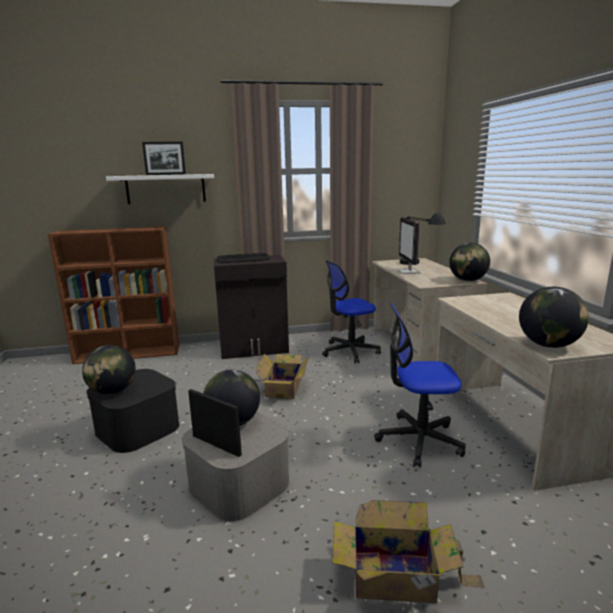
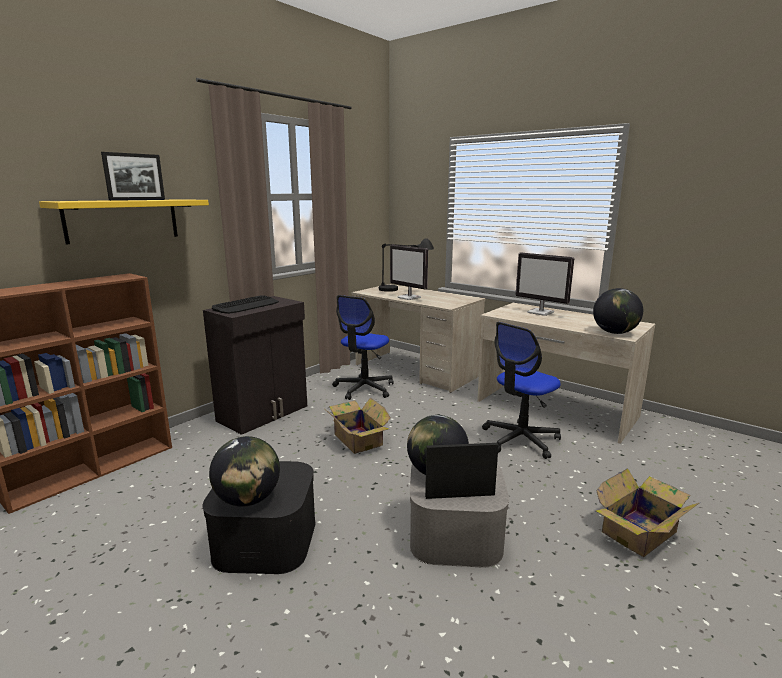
camera: 40 degrees left, 0 degrees up
(166, 189) = (122, 220): white shelf -> yellow shelf
(467, 280) = (468, 298): globe -> none
(513, 307) = (541, 312): none -> monitor

